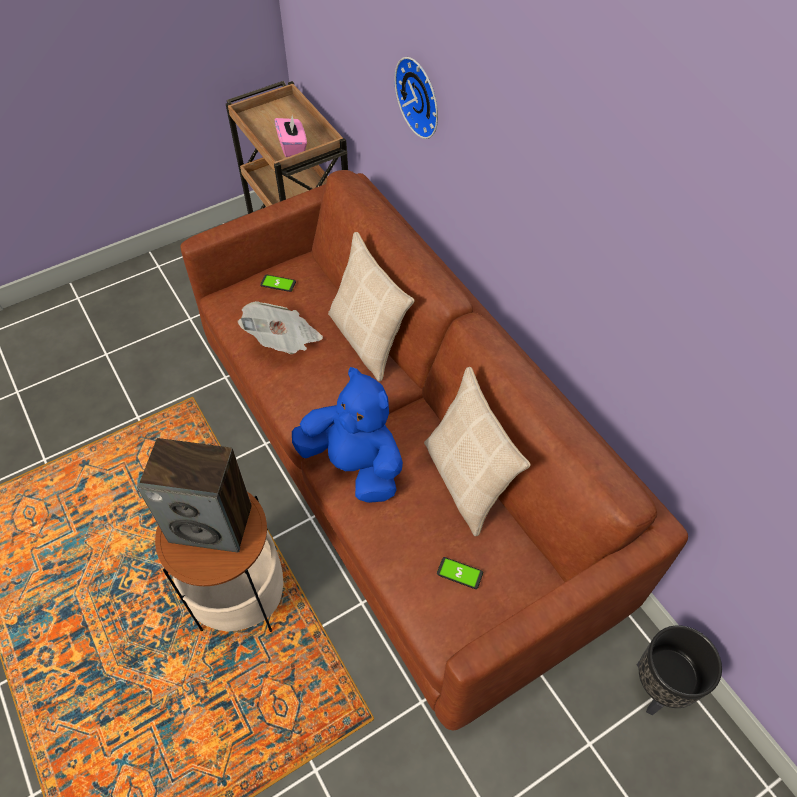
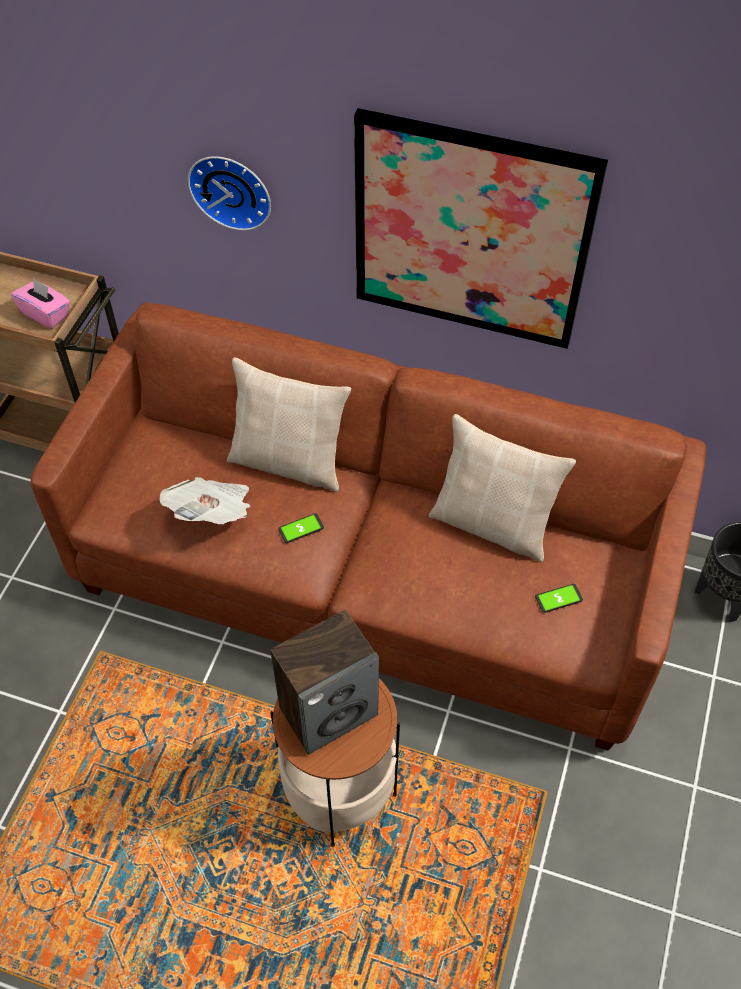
camera: 40 degrees left, 0 degrees up
(278, 283) = (145, 464): phone -> phone (301, 528)
(354, 465) = (389, 576): blue plush toy -> none
(561, 214) = (470, 232): none -> picture

